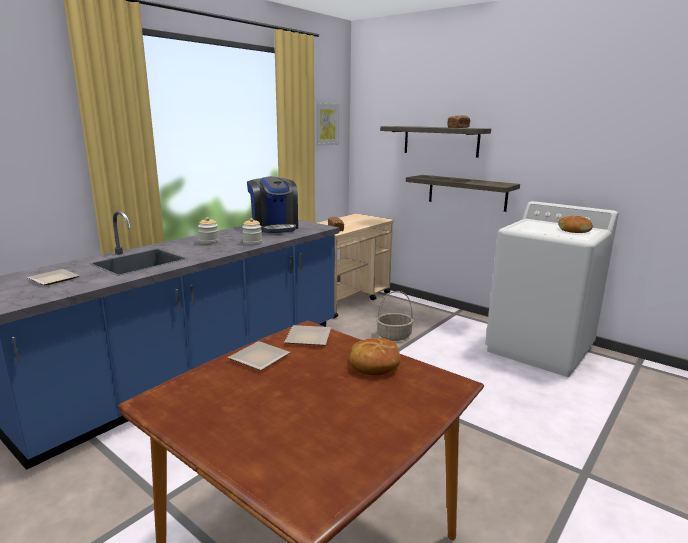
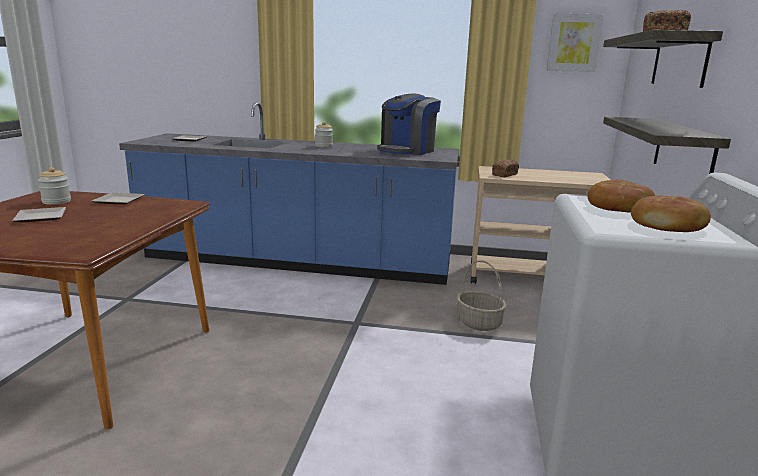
camera: 60 degrees right, 0 degrees up
(252, 243) = (340, 152): jar -> jar (56, 201)
(306, 338) = (165, 205): plate -> plate (39, 217)
(374, 364) = (118, 226): bread -> bread (618, 207)

